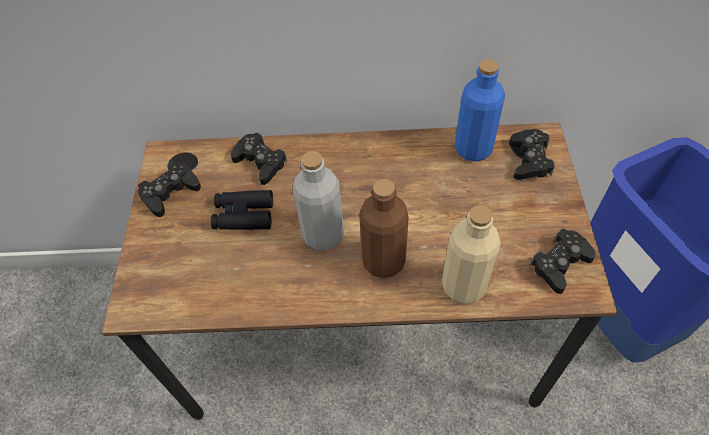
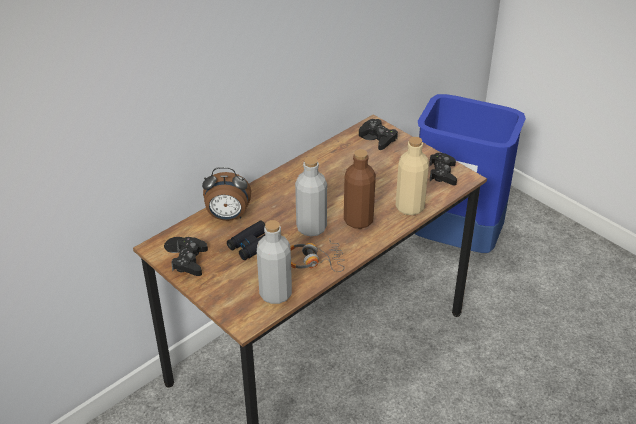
camera: 45 degrees left, 15 degrees down
(196, 295) = (275, 294): none -> grey bottle
(260, 162) = (228, 217): black game controller -> alarm clock
(278, 282) = (314, 261): none -> headphones
(473, 149) = (343, 148): blue bottle -> none

